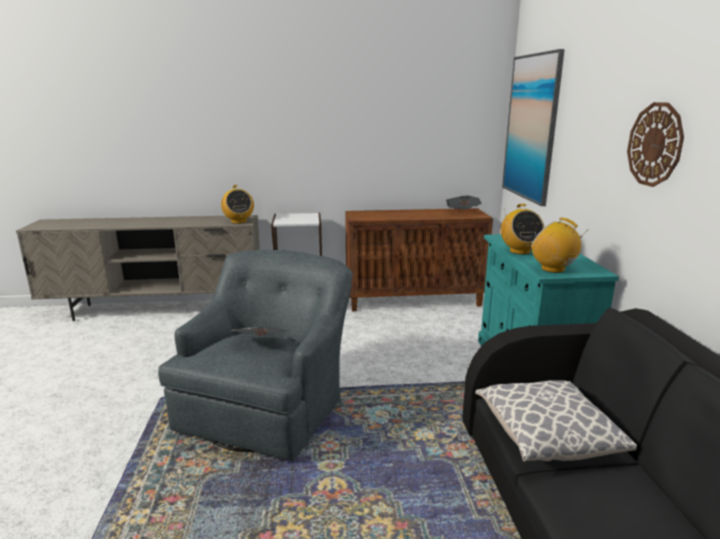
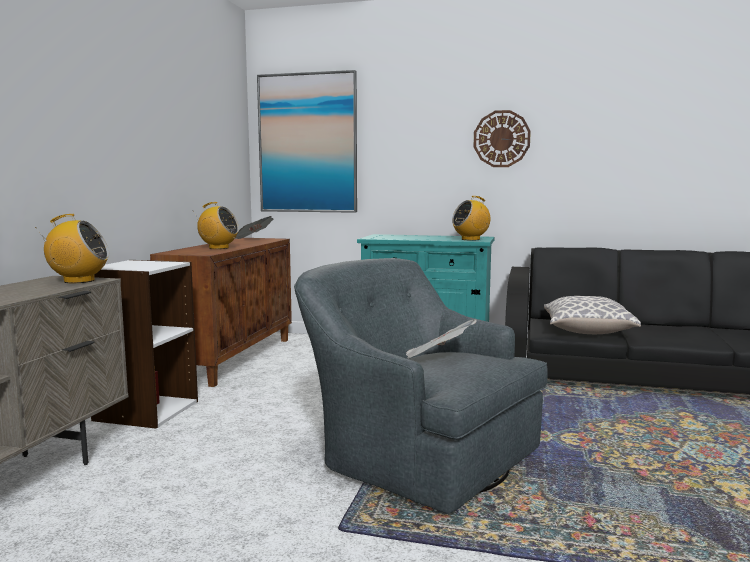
camera: 70 degrees left, 10 degrees down
(519, 251) = (419, 239): radio -> radio (218, 248)

